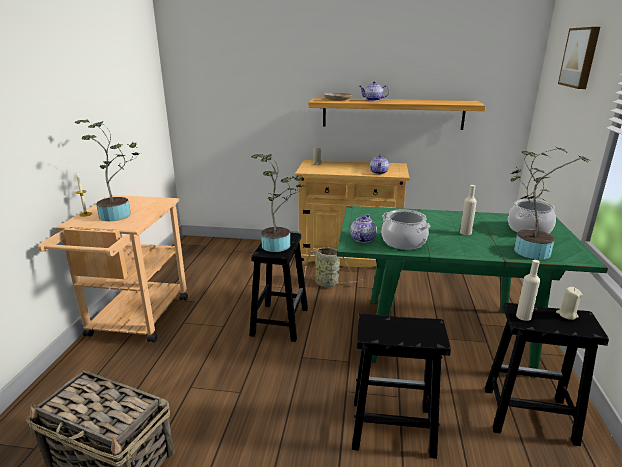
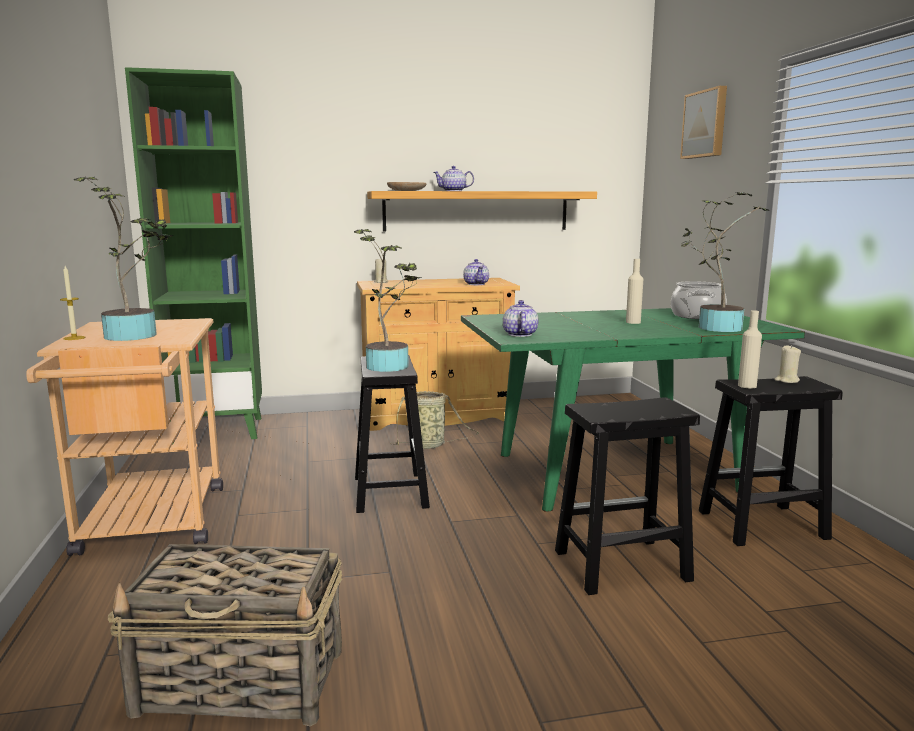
camera: 20 degrees left, 10 degrees down
(212, 248) = (218, 430): none -> green bookcase
(403, 242) = (572, 333): cooking pot -> none

